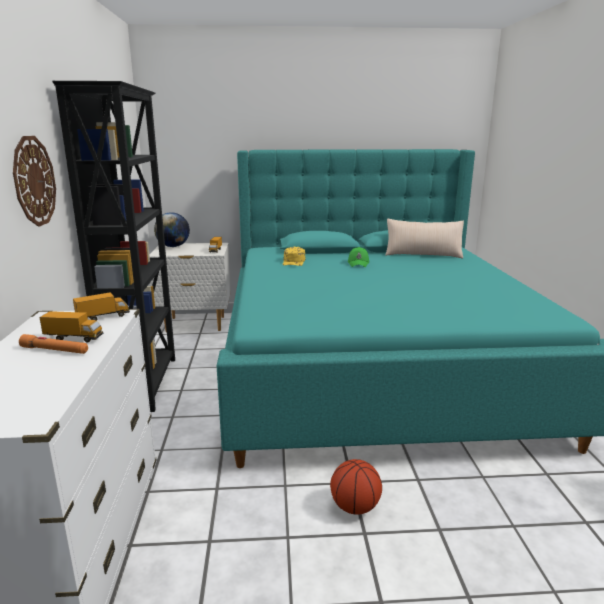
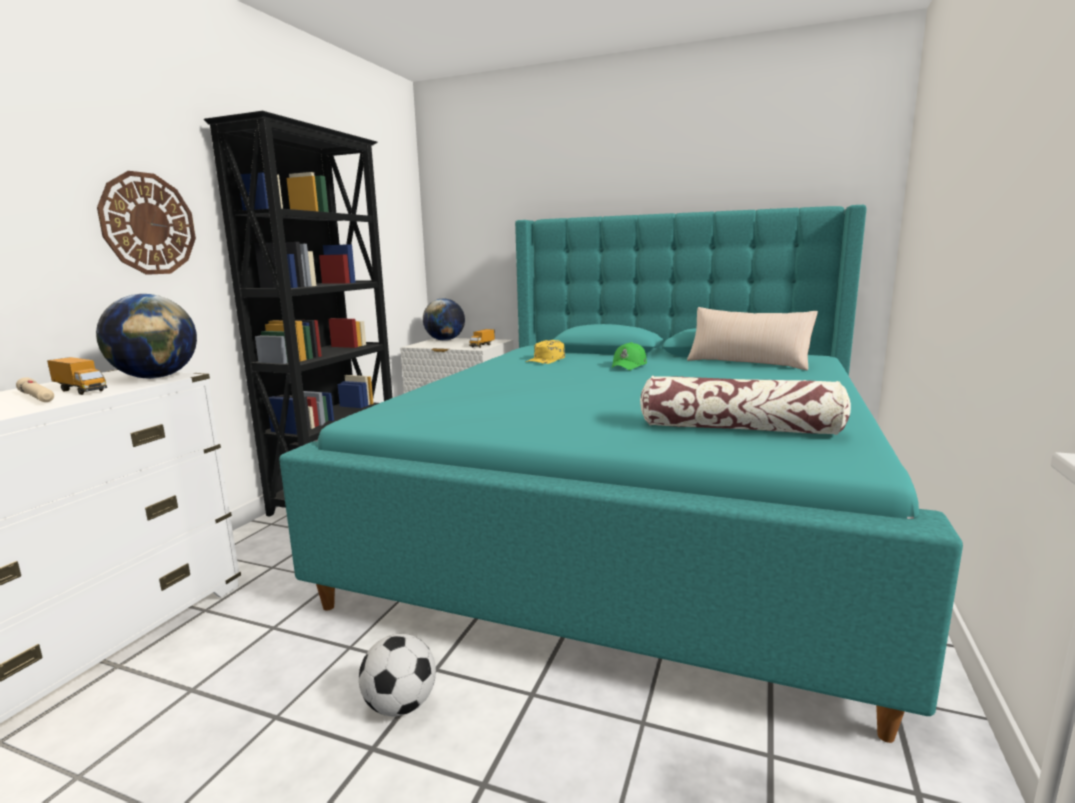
camera: 25 degrees right, 5 degrees down
(55, 350) = (37, 397): orange flashlight -> beige flashlight
(103, 317) = (156, 377): toy truck -> globe
(354, 507) = (400, 705): basketball -> football
(489, 305) = (739, 428): none -> pillow

